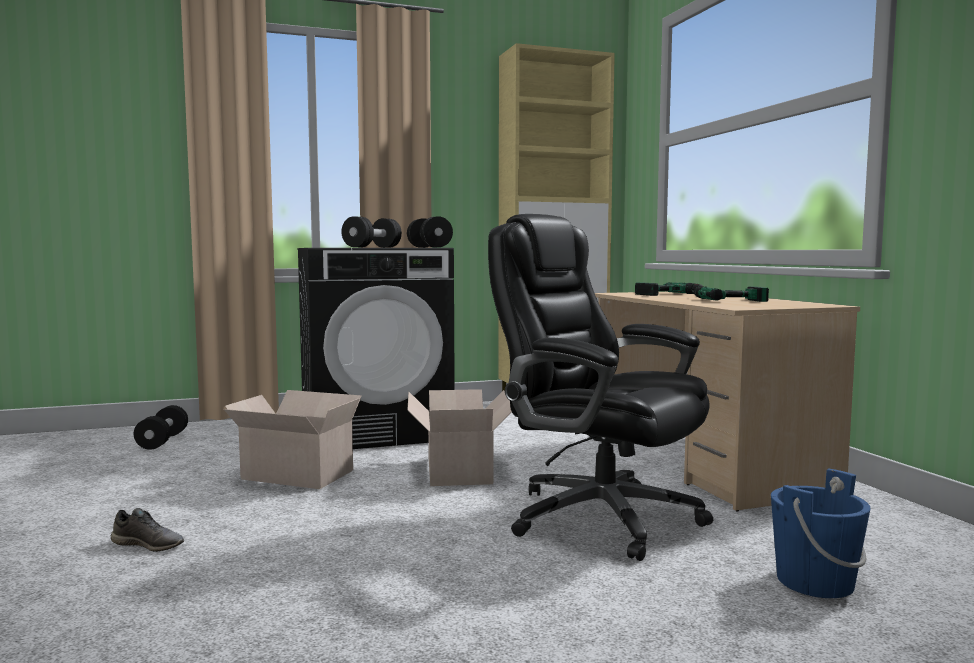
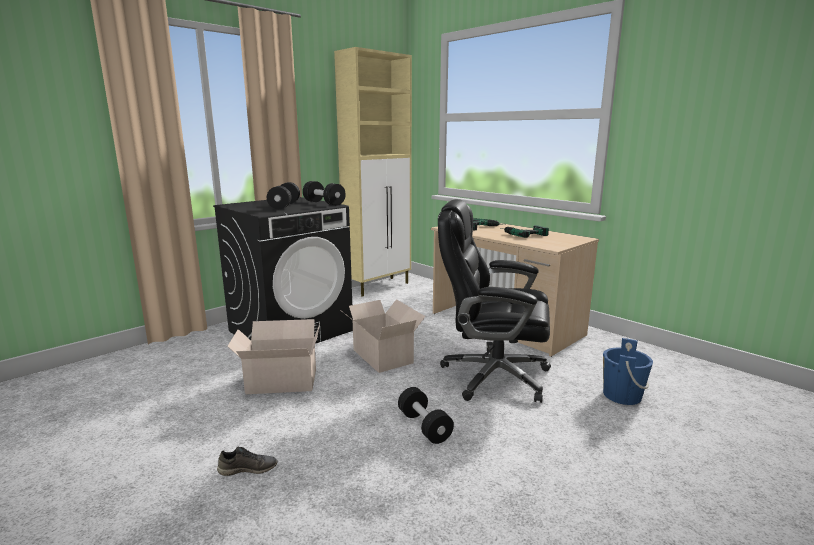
camera: 25 degrees left, 10 degrees up
(162, 441) = (136, 370): black dumbbell -> black dumbbell (424, 426)

